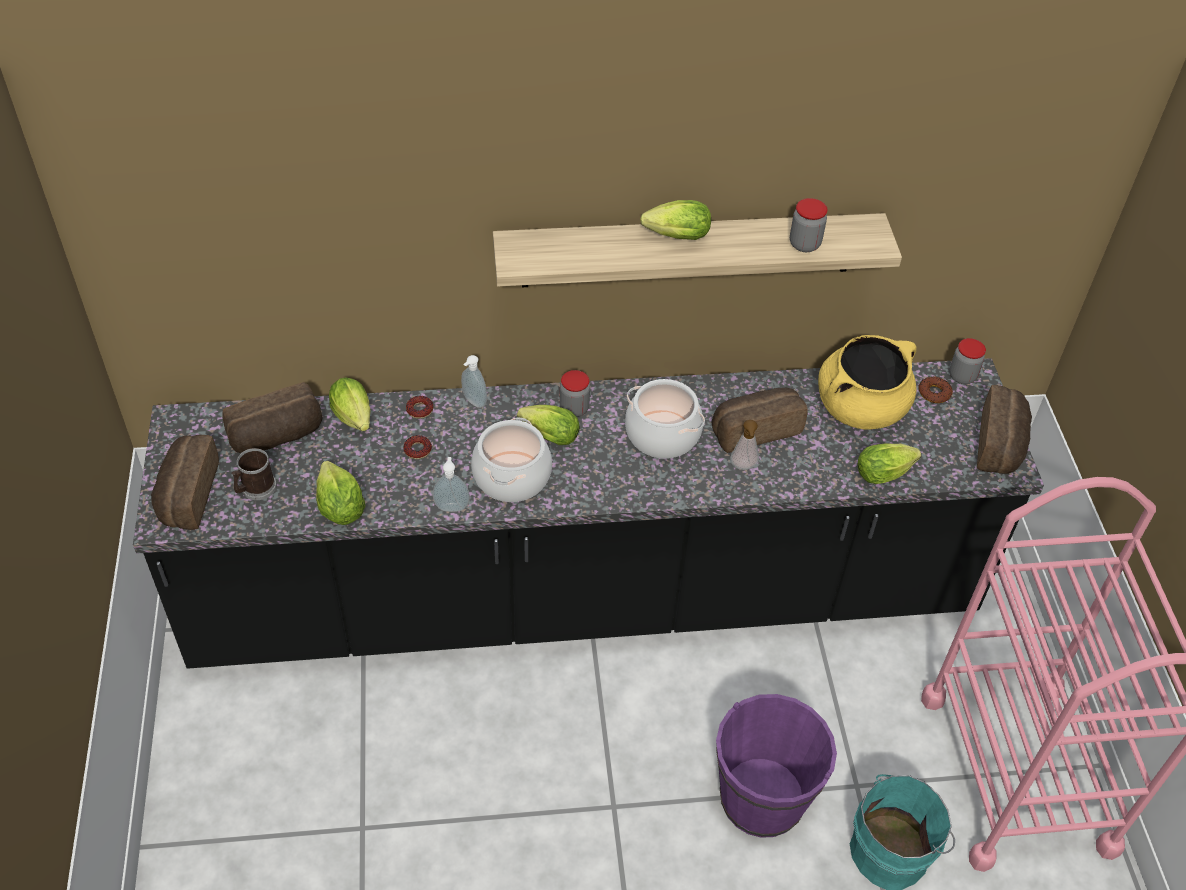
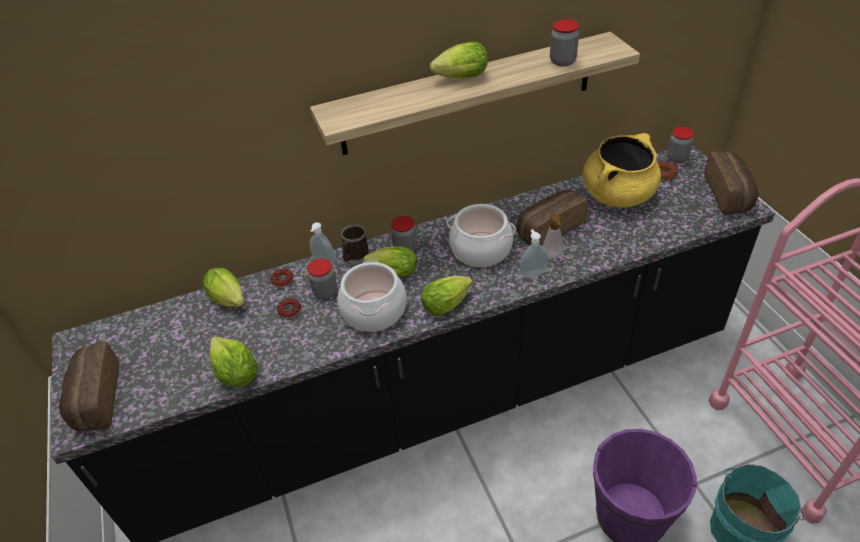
camera: 10 degrees left, 5 degrees down
(255, 489) = (157, 378): mug -> mug (355, 258)
(277, 437) = (167, 331): bread -> none
(452, 506) = (332, 347): soap dispenser -> soap dispenser (532, 273)
(464, 439) = (325, 292): none -> jar
(886, 473) = (659, 233): lettuce -> lettuce (448, 303)

